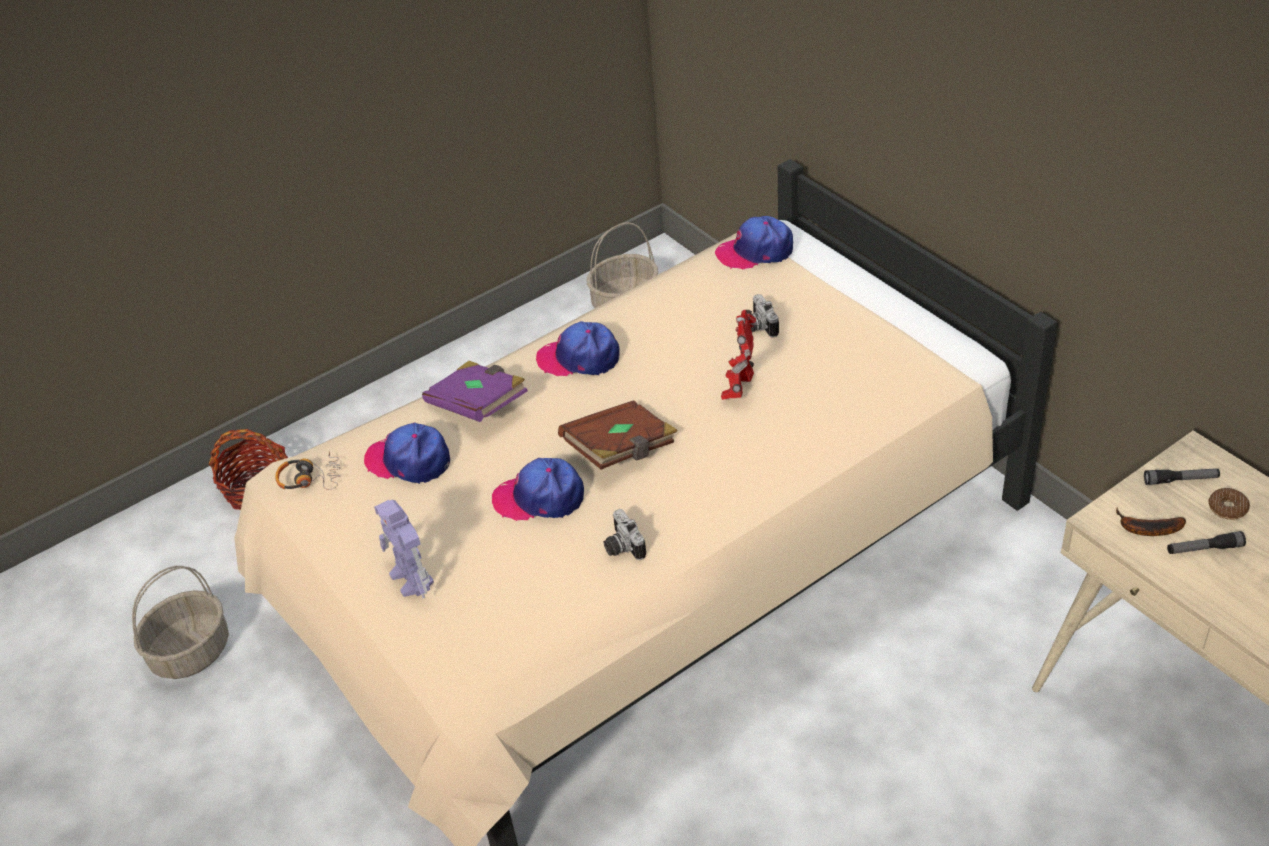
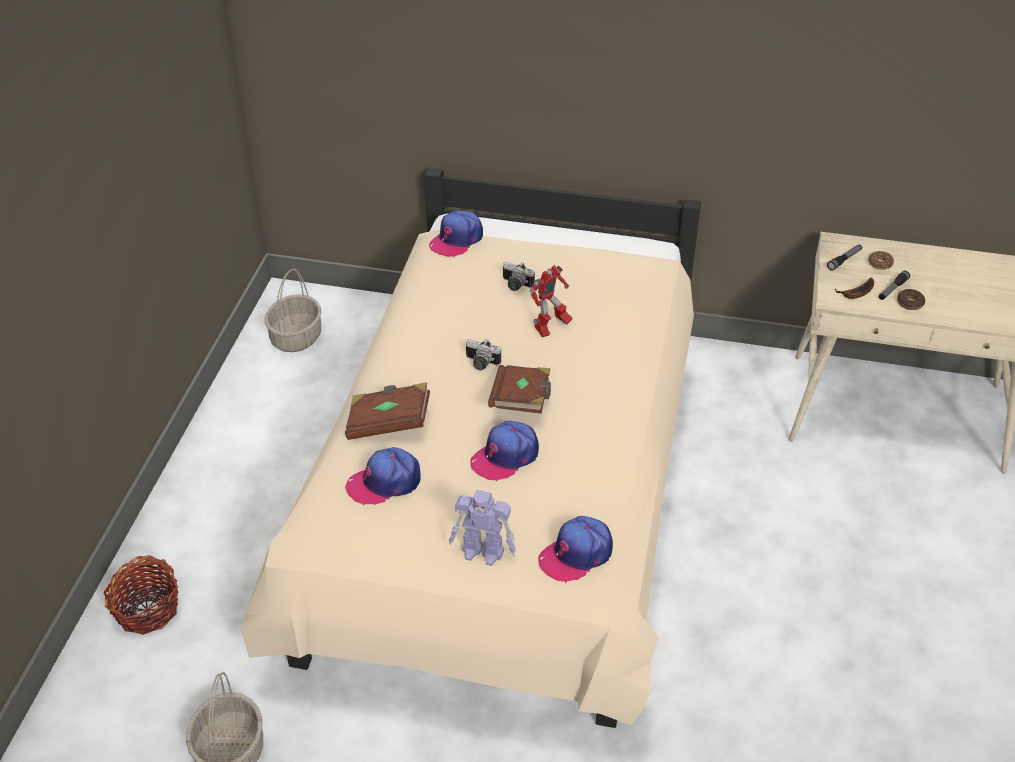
camera: 45 degrees left, 0 degrees up
(310, 478) = (324, 533): headphones -> none
(479, 406) = (388, 423): purple book -> brown book
(579, 358) = (422, 359): cap -> cap (576, 554)
(621, 547) = (592, 456): camera -> camera (481, 363)
(740, 389) = (550, 328): toy robot -> toy robot turned 105 degrees counterclockwise
(1208, 578) = (910, 303): none -> donut

